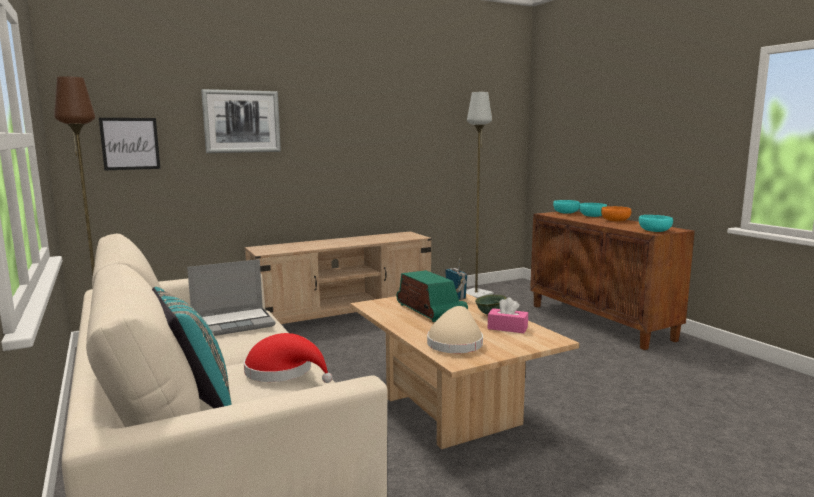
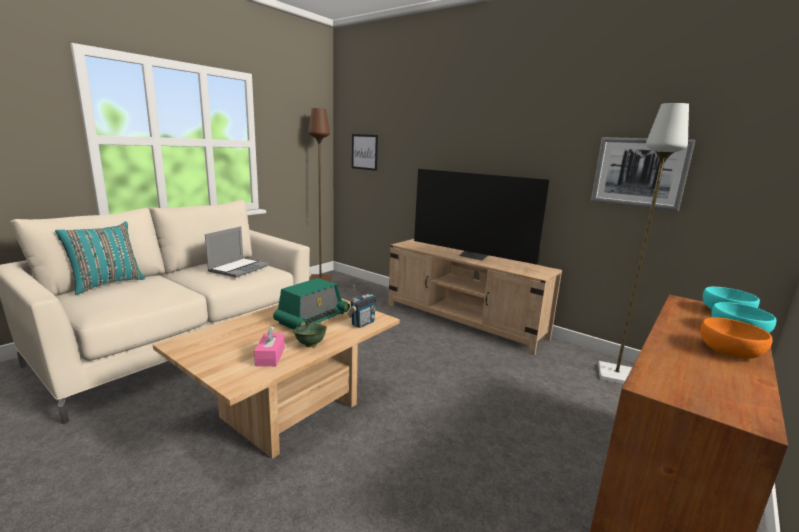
camera: 65 degrees right, 5 degrees up
(234, 323) = (239, 268): laptop -> laptop turned 105 degrees counterclockwise
(242, 121) = (426, 139): picture -> picture (639, 172)
(283, 372) = (144, 293): red hat -> none
(344, 241) = (474, 256): none -> television
(455, 343) = (222, 338): beige hat -> none
(654, 231) = (673, 388): turquoise bowl -> none

